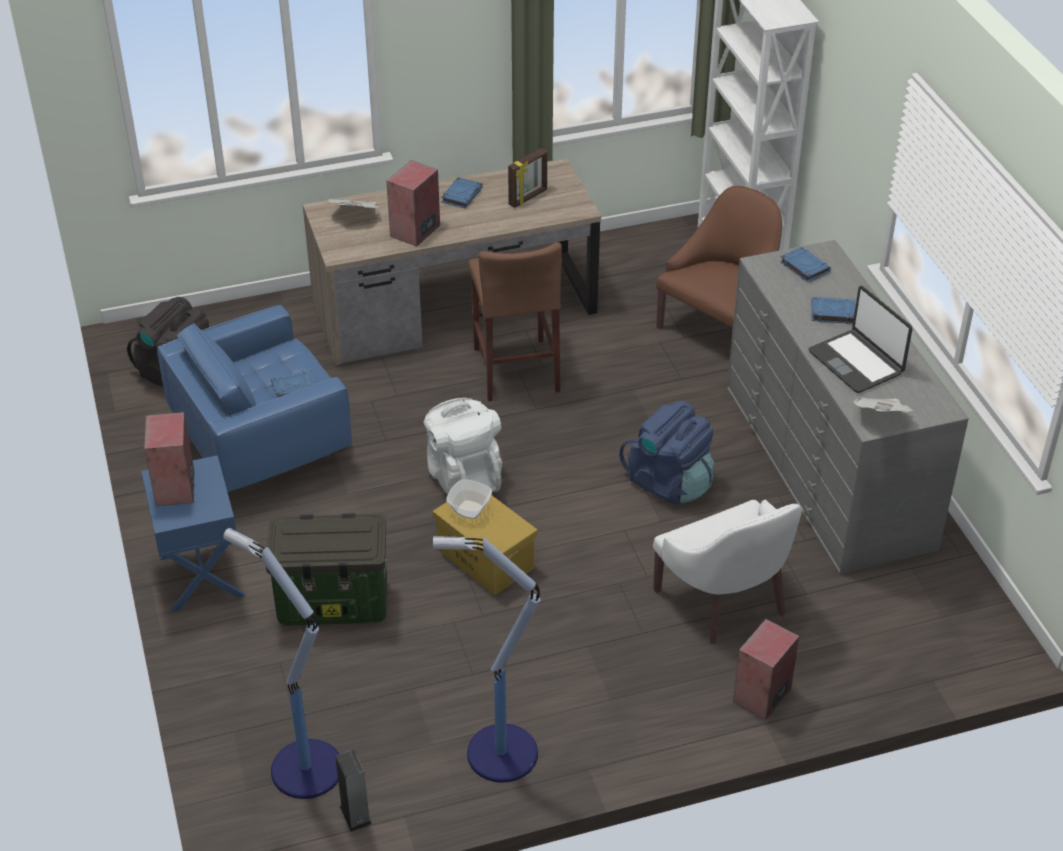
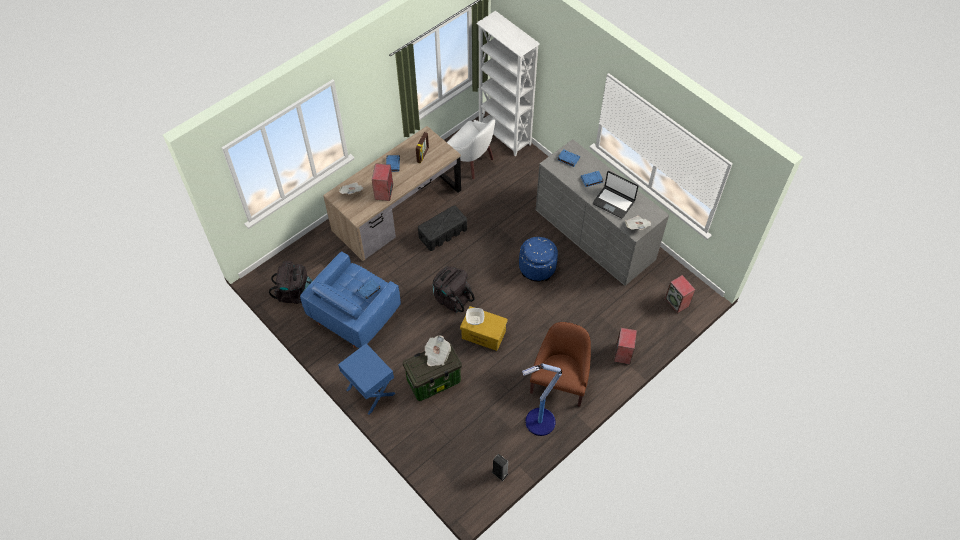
camera: 25 degrees left, 15 degrees up
(176, 488) = (359, 367): speaker -> speaker (677, 302)
(304, 767) = (467, 461): floor lamp -> none
(343, 529) = (436, 355): none -> newspaper
(463, 477) = (451, 298): white backpack -> black backpack
(516, 369) = (442, 233): brown stool -> black storage box
(669, 482) = (537, 267): blue backpack -> blue ottoman
(718, 329) = (516, 180): brown armchair -> brown armchair (560, 381)
(725, 601) = (588, 316): white armchair -> white armchair (470, 161)

